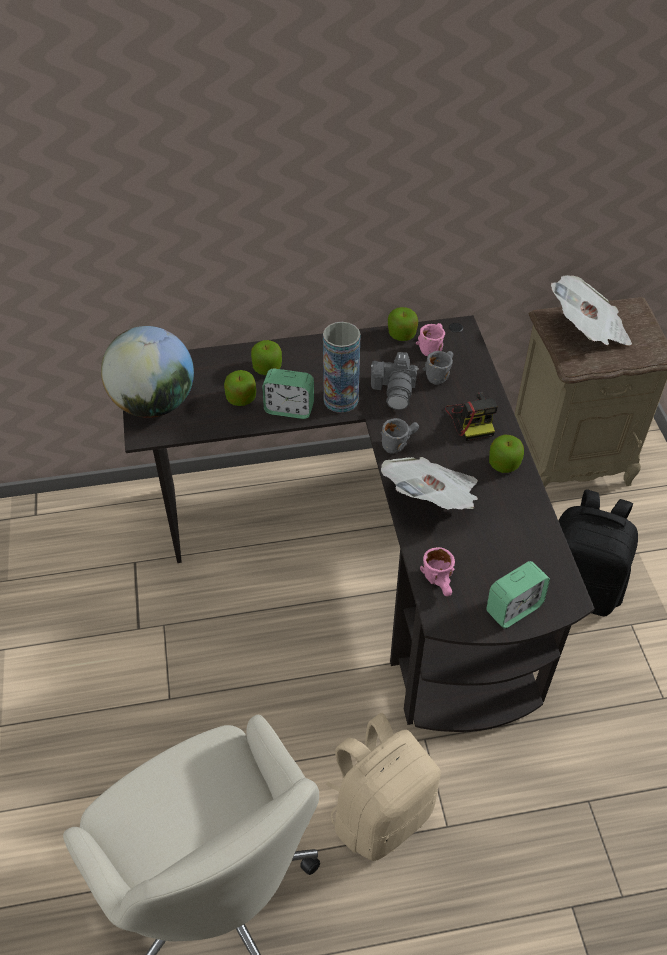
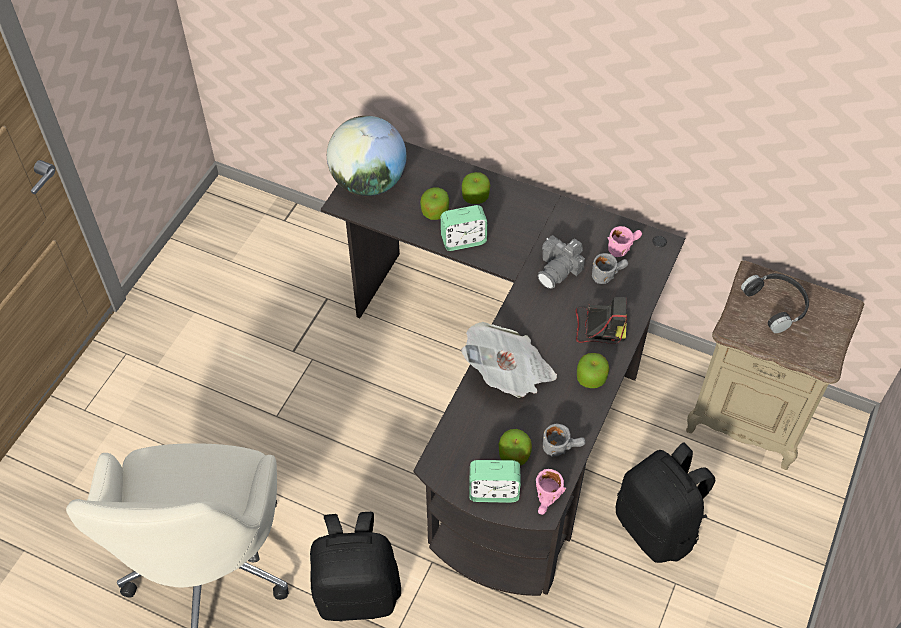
camera: 35 degrees right, 5 degrees up
(289, 409) = (463, 240): alarm clock -> alarm clock turned 60 degrees counterclockwise
(341, 400) = (509, 254): vase -> none
(380, 812) = (357, 591): beige backpack -> black backpack
(399, 442) = (524, 313): grey mug -> grey mug (562, 446)
(402, 334) = (607, 224): apple -> apple (514, 455)
(441, 583) = (458, 440): pink mug -> pink mug (547, 501)
(471, 419) = (598, 327): camera -> camera turned 105 degrees counterclockwise
(588, 330) = (777, 305): newspaper -> black headphones

